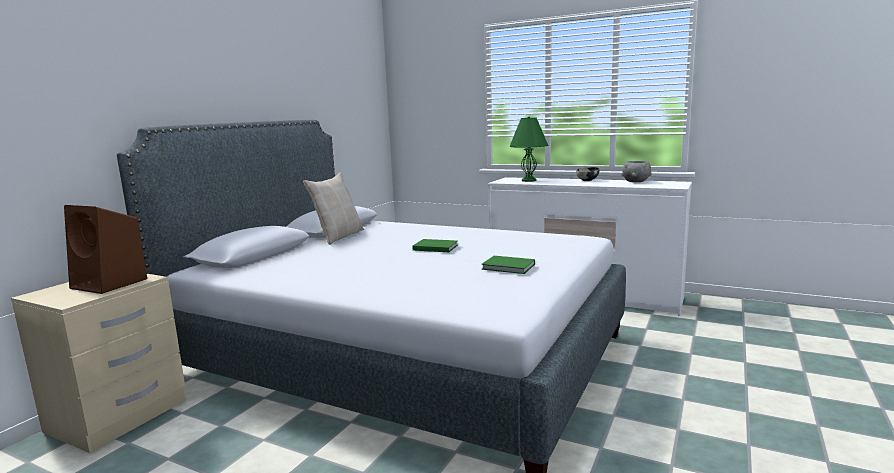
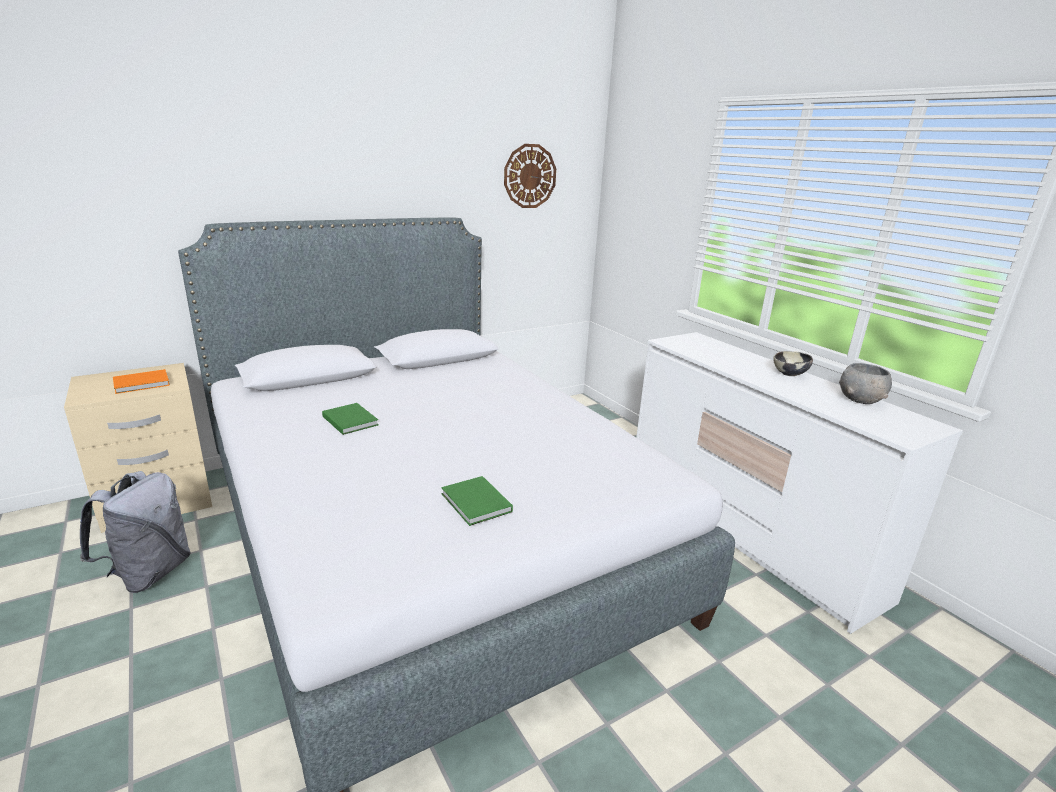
camera: 30 degrees right, 10 degrees up
(111, 283) = (143, 383): brown speaker -> orange book
(193, 453) = (150, 573): none -> grey backpack
(338, 236) = (420, 372): beige pillow -> none
(348, 88) = (529, 176): none -> wall clock
(434, 247) = (470, 428): green book -> green book (350, 420)
(528, 180) = (709, 349): green table lamp -> none

